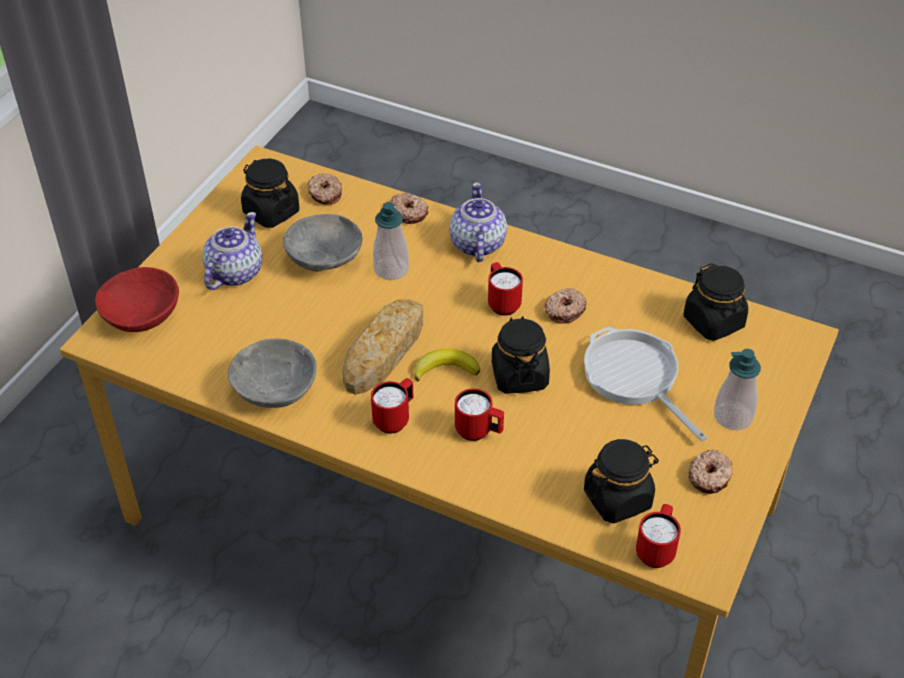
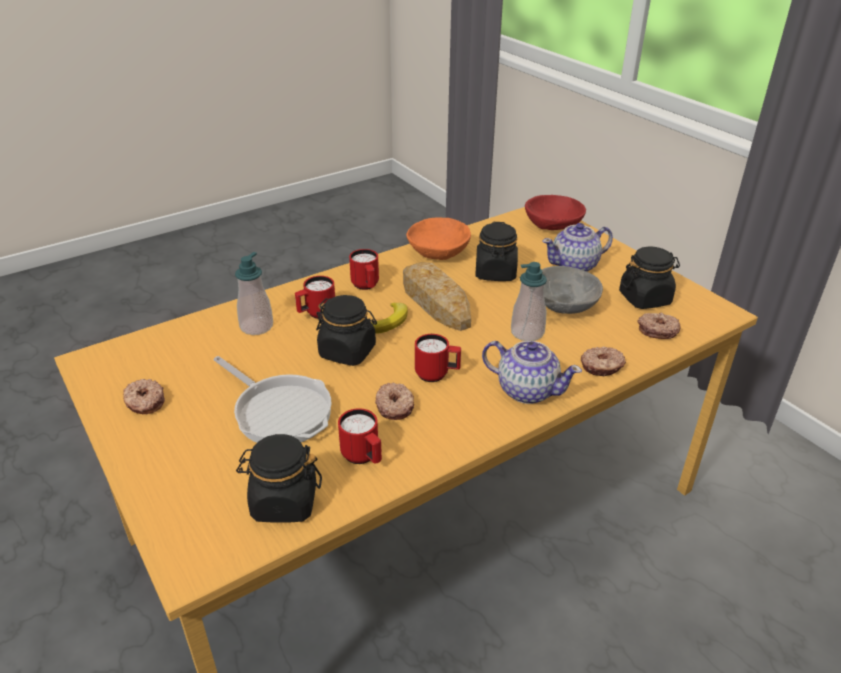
camera: 120 degrees right, 10 degrees down
(234, 273) = (575, 266): teapot -> teapot turned 105 degrees clockwise
(274, 391) = (439, 252): grey bowl -> orange bowl
(618, 498) = (189, 349): black jar -> black jar (495, 273)
(634, 377) = (279, 411): frying pan -> frying pan turned 45 degrees clockwise
(656, 549) = (133, 347): red mug -> red mug (363, 457)
(732, 417) = (174, 448): soap dispenser -> soap dispenser (256, 326)

